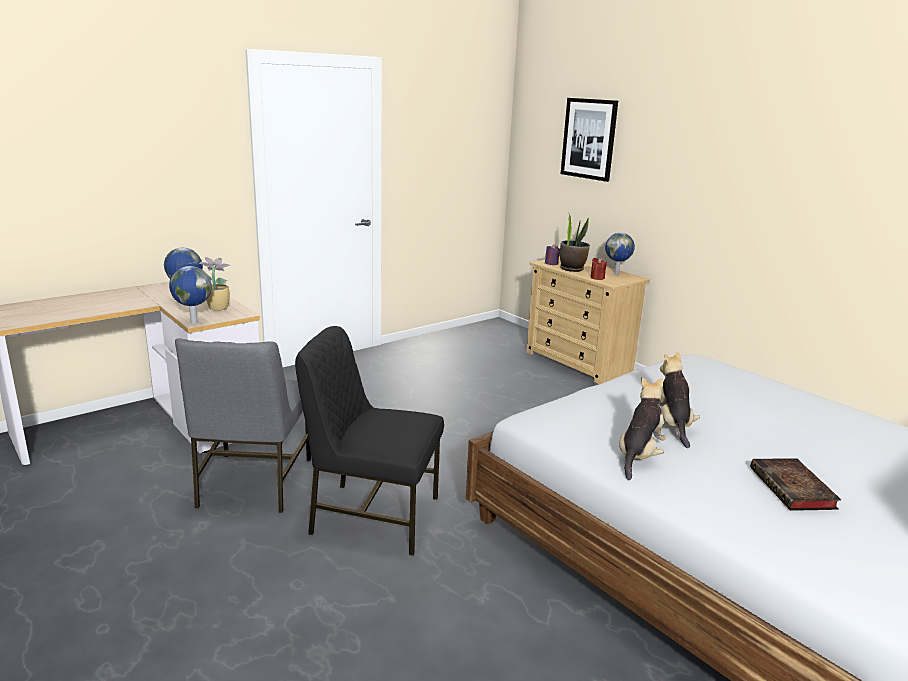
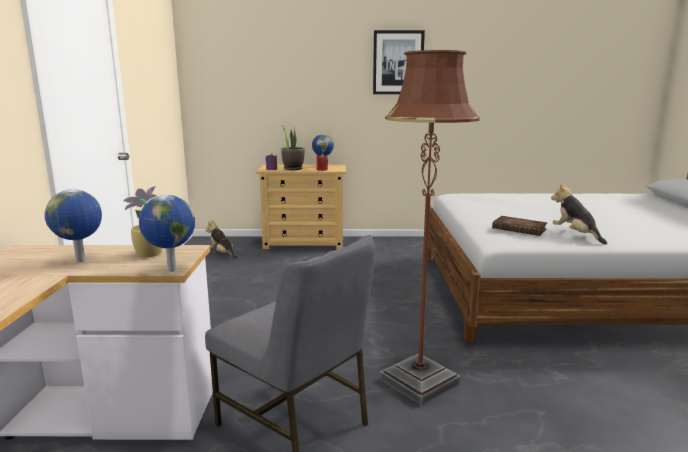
camera: 50 degrees left, 5 degrees down
(373, 515) = (419, 381): black chair -> brown floor lamp
(589, 139) = (269, 67): picture -> picture (398, 62)
(673, 425) = (540, 220): plush toy -> plush toy (222, 254)
(794, 490) = (635, 222): book -> book (520, 229)

